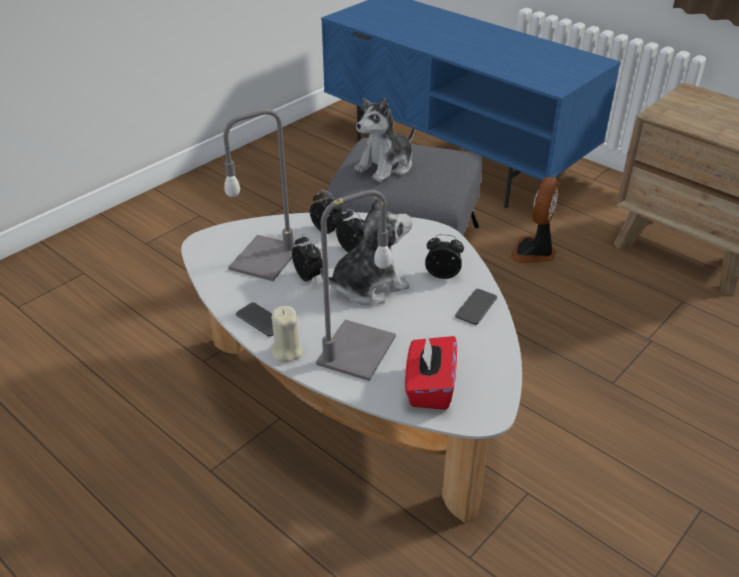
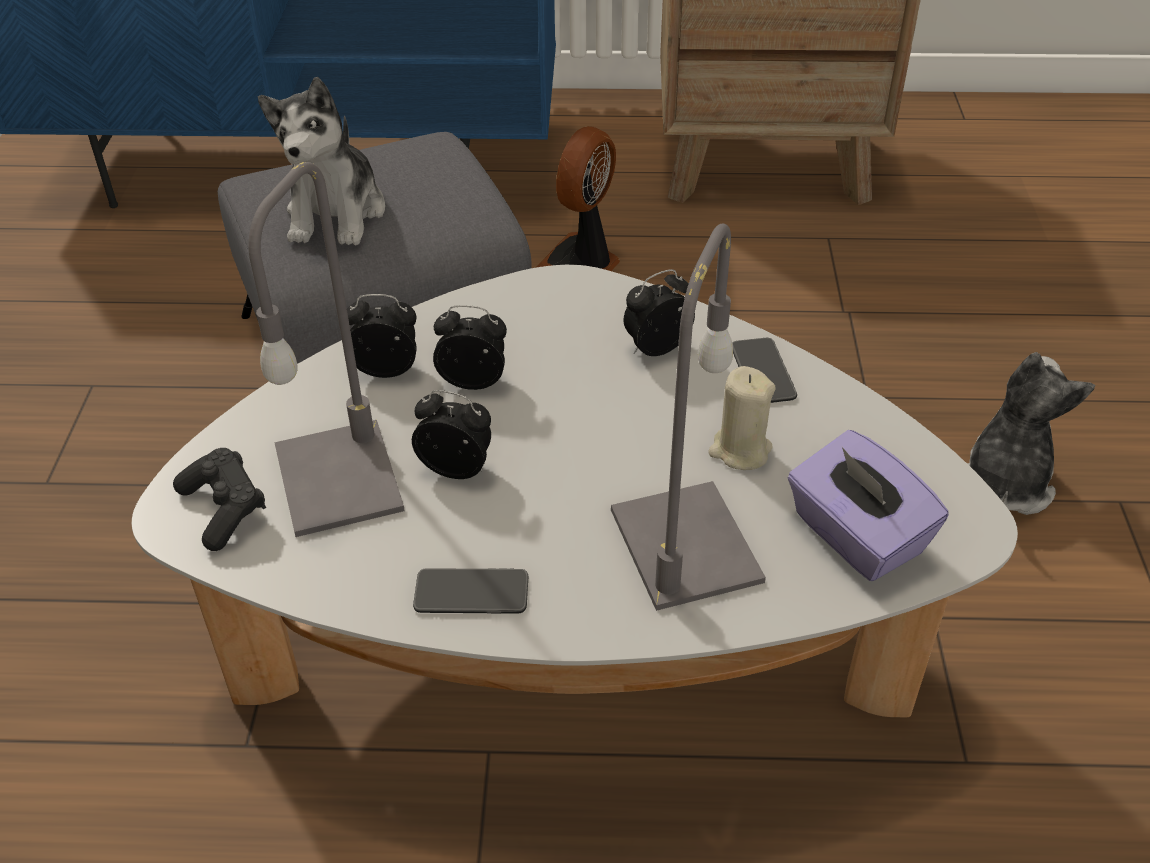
camera: 40 degrees left, 5 degrees up
(218, 248) = (224, 509): none -> black game controller
(286, 351) = (582, 620): beige candle -> beige candle (740, 450)
(368, 286) = (570, 428): plush toy -> plush toy (1004, 481)
(429, 388) = (855, 536): red tissue box -> purple tissue box
(534, 252) = (581, 262): fan -> fan turned 45 degrees clockwise

